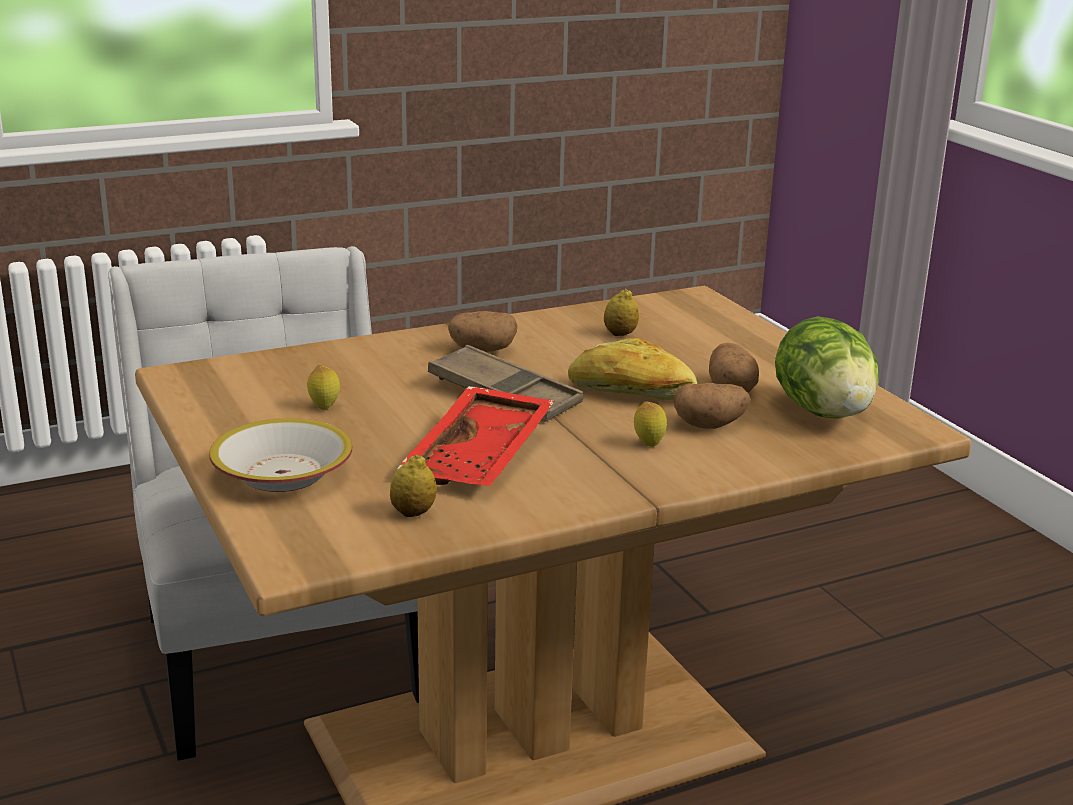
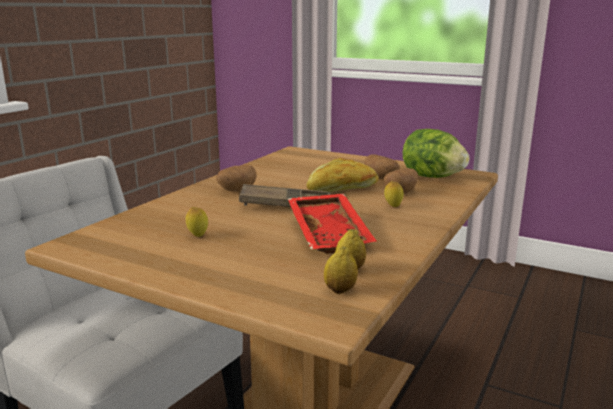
camera: 35 degrees left, 5 degrees down
(281, 474) = (237, 276): bowl -> none
(620, 334) = (290, 169): lemon -> lemon (340, 290)

